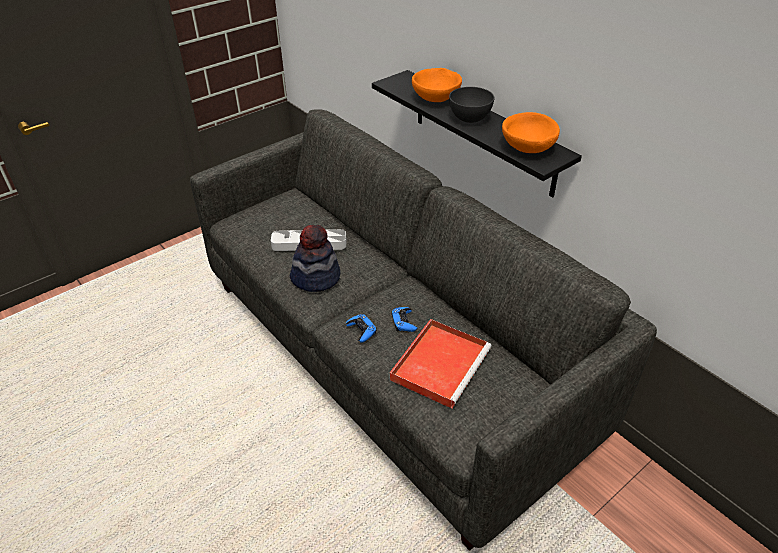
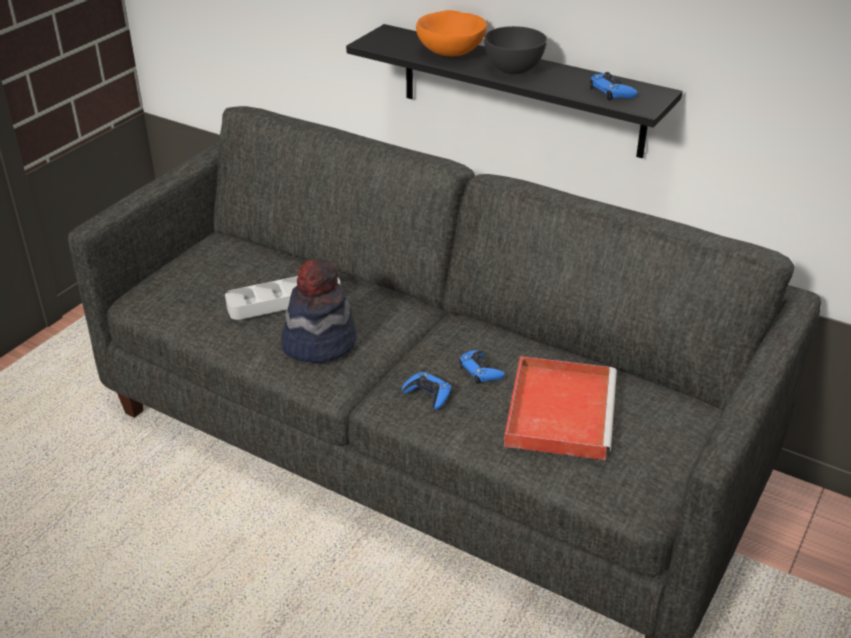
camera: 20 degrees left, 5 degrees down
(527, 148) = (611, 92): orange bowl -> blue game controller

